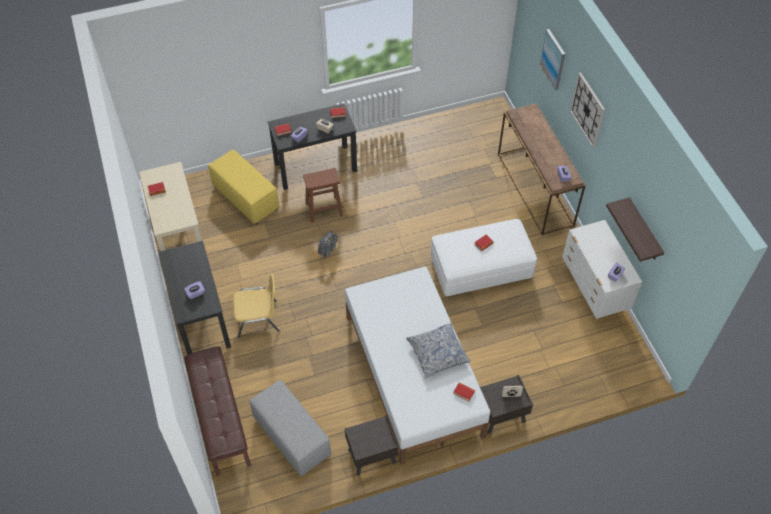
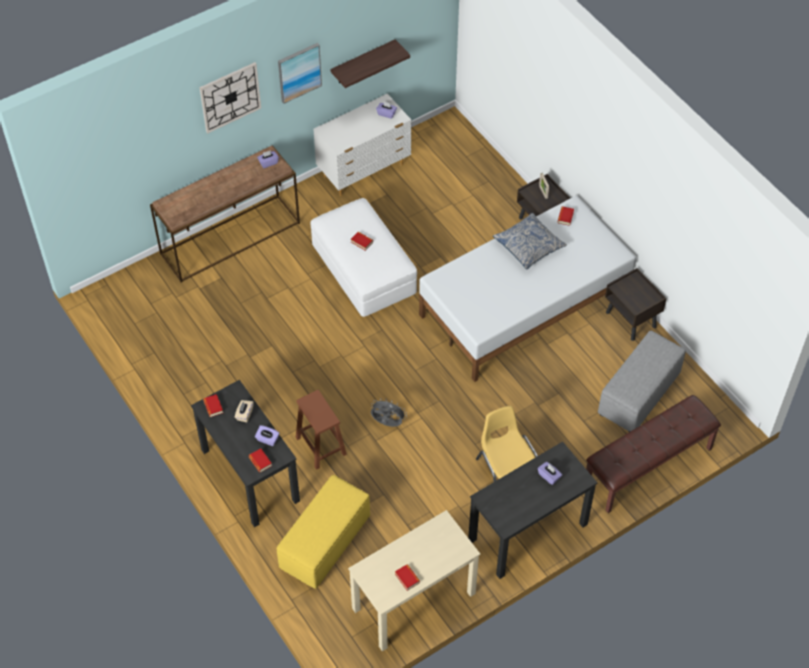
camera: 105 degrees left, 0 degrees up
(553, 59) = (147, 138): picture -> picture (299, 72)

